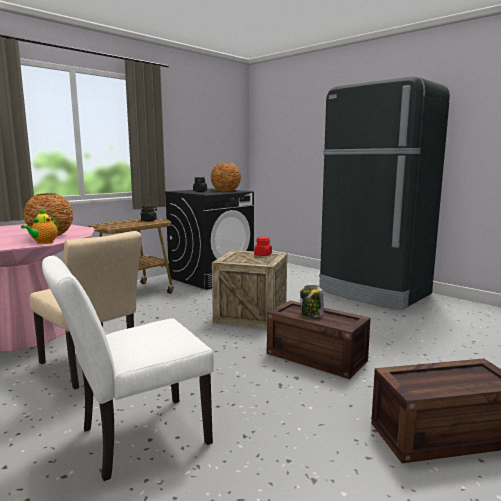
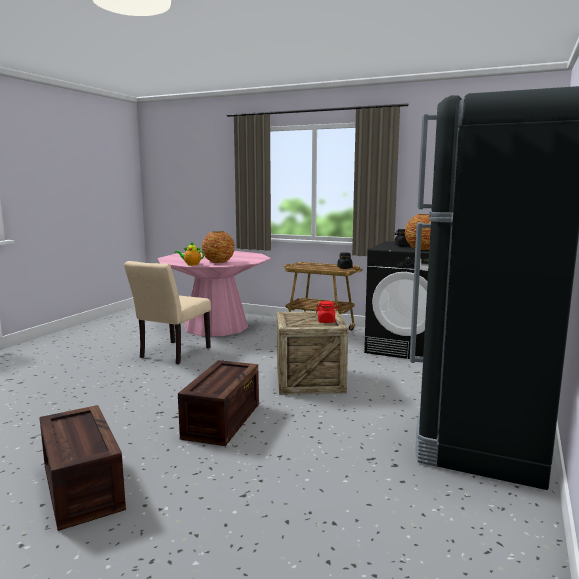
camera: 70 degrees right, 0 degrees up
(134, 439) = (84, 383): white chair -> none
(311, 315) = (223, 377): jar -> none

